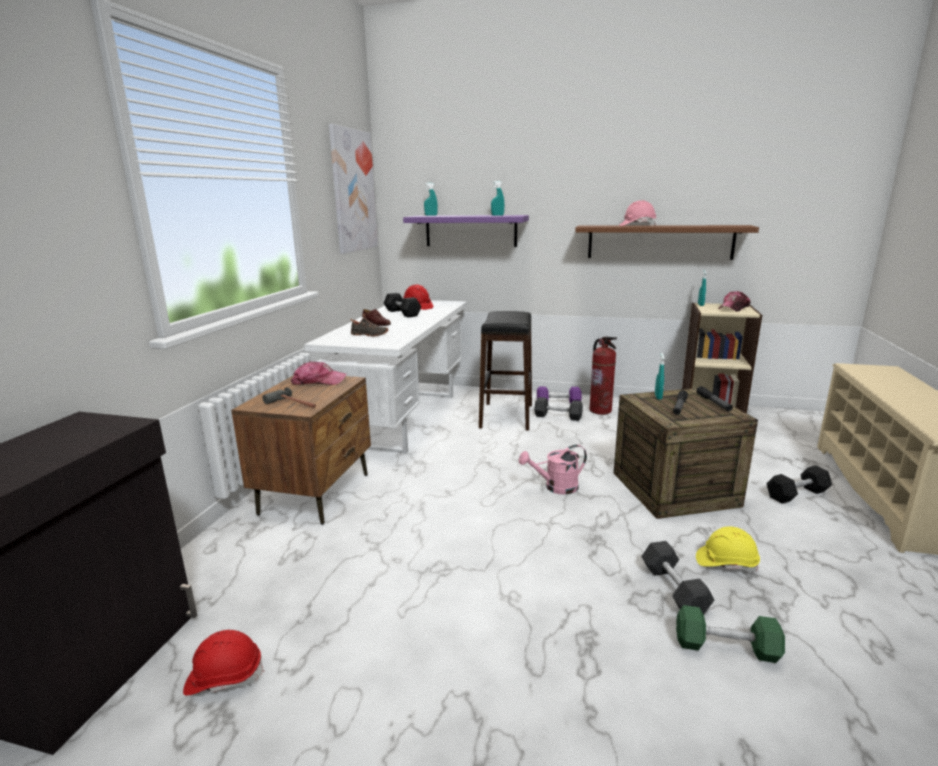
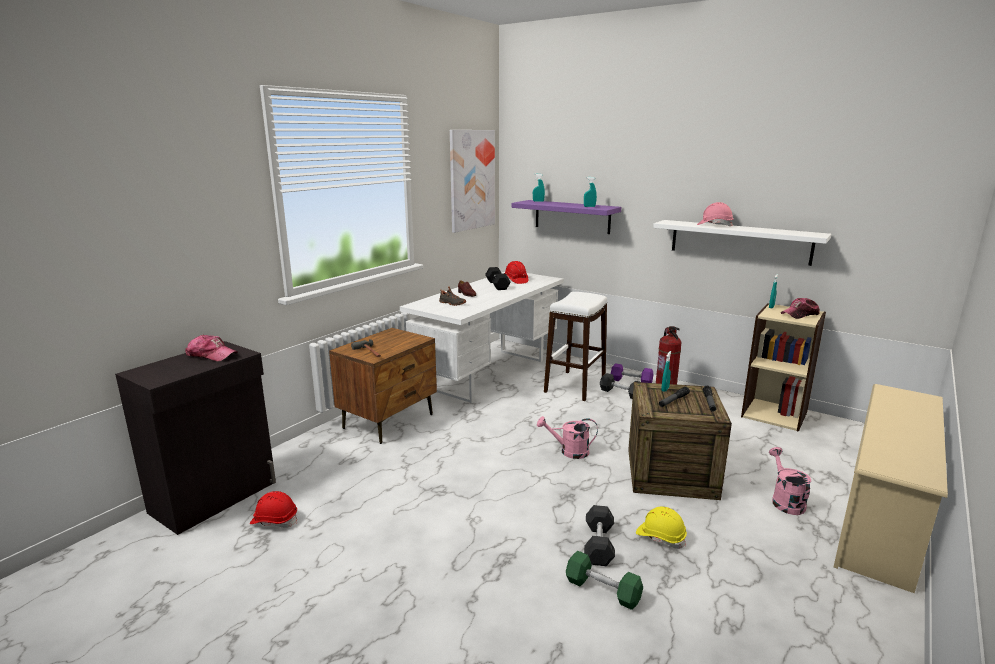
camera: 20 degrees right, 0 degrees up
(318, 381) = (399, 337): cap -> cap (211, 355)
(506, 416) = (575, 386): black stool -> white stool
(659, 242) = (739, 241): brown shelf -> white shelf
(797, 494) = (785, 501): black dumbbell -> pink watering can

